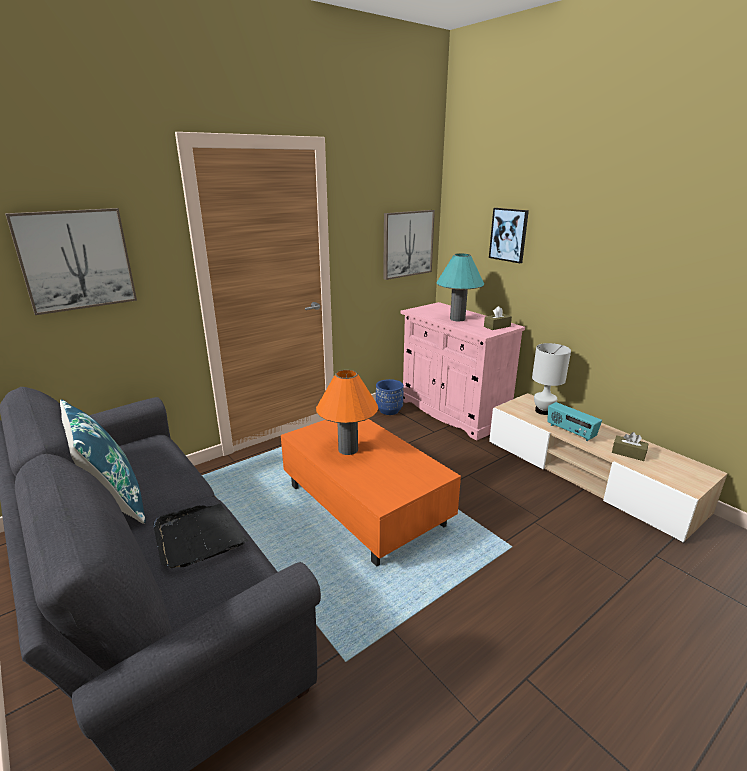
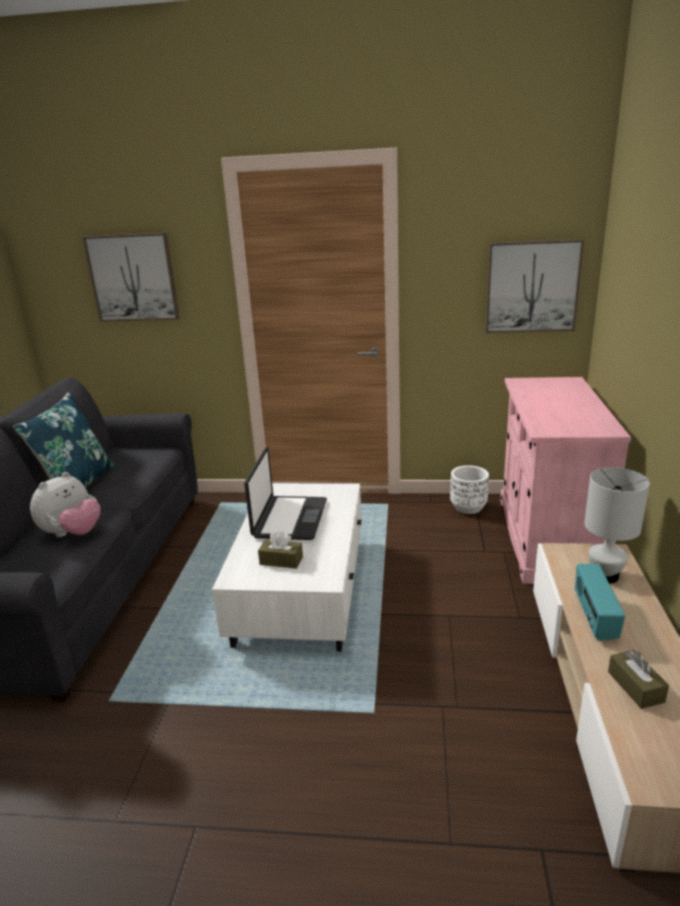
camera: 45 degrees right, 0 degrees up
(198, 537) = (72, 533): black tray -> plush toy
(348, 449) = (289, 519): orange table lamp -> laptop
(364, 504) = (302, 589): orange coffee table -> white coffee table
(389, 410) = (468, 507): blue planter -> white planter
(457, 319) = (552, 404): turquoise table lamp -> none
(497, 326) = (585, 426): brown tissue box -> brown tissue box (281, 561)
(509, 235) = (642, 286): picture -> none

